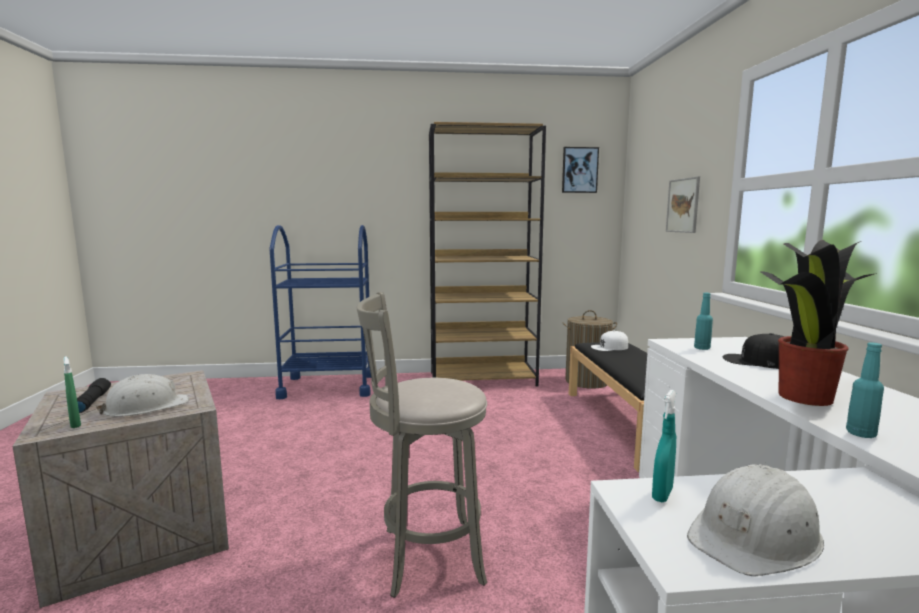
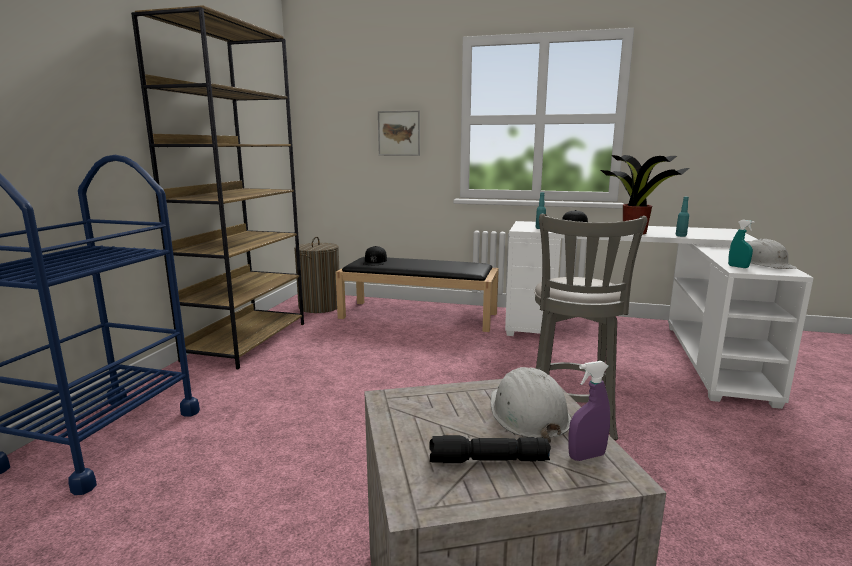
camera: 70 degrees left, 5 degrees up
(75, 424) = (586, 456): green spray bottle -> purple spray bottle
(579, 170) = (263, 90): picture -> none
(609, 347) = (375, 261): white cap -> black cap

